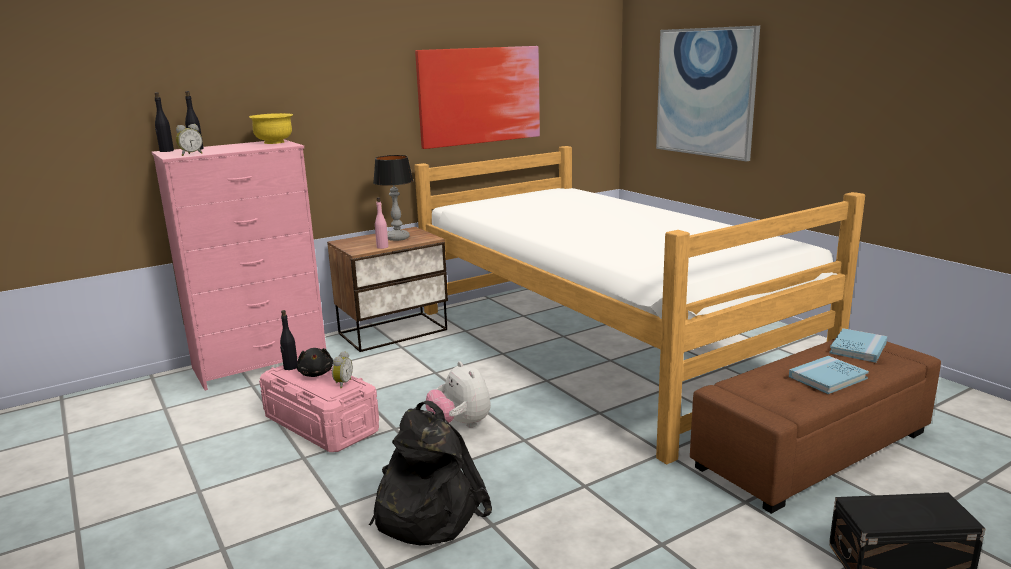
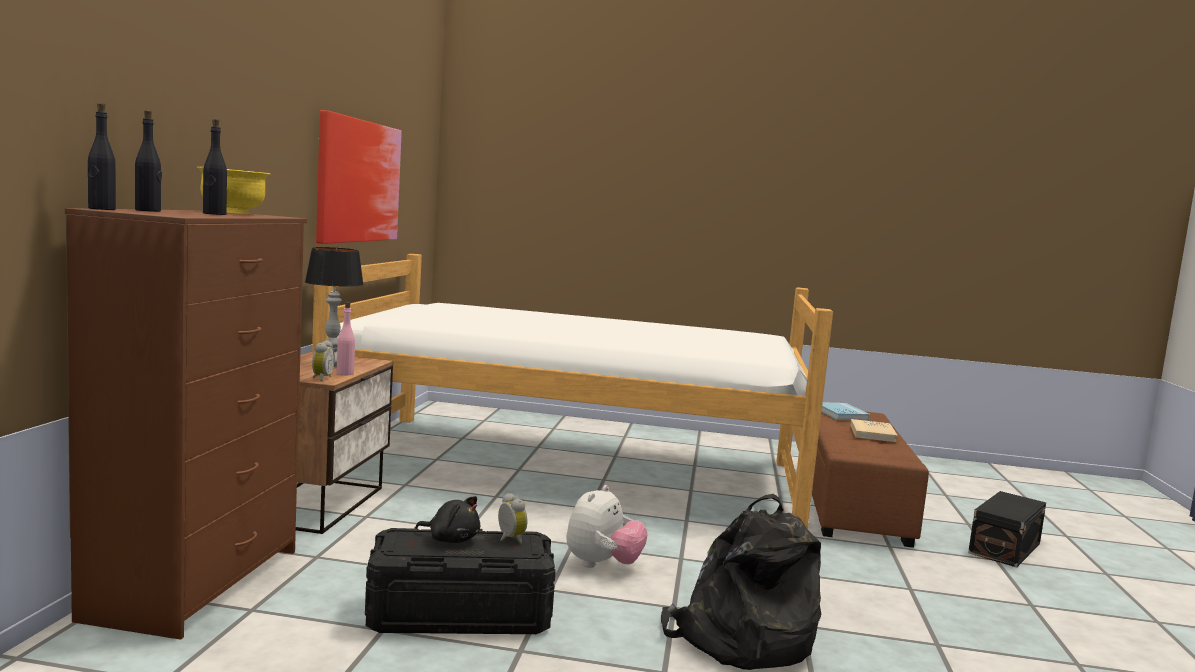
camera: 50 degrees left, 10 degrees down
(191, 154) = (195, 215): alarm clock -> alarm clock (321, 378)
(261, 363) = (198, 583): pink dresser -> brown dresser
(290, 367) = (403, 542): black bottle -> black bottle (214, 214)
(321, 424) = (459, 614): pink storage box -> black storage box
(460, 424) = (602, 565): plush toy -> plush toy turned 75 degrees counterclockwise
(705, 92) = (563, 202): picture -> none
(827, 377) = (872, 433): blue book -> beige book

